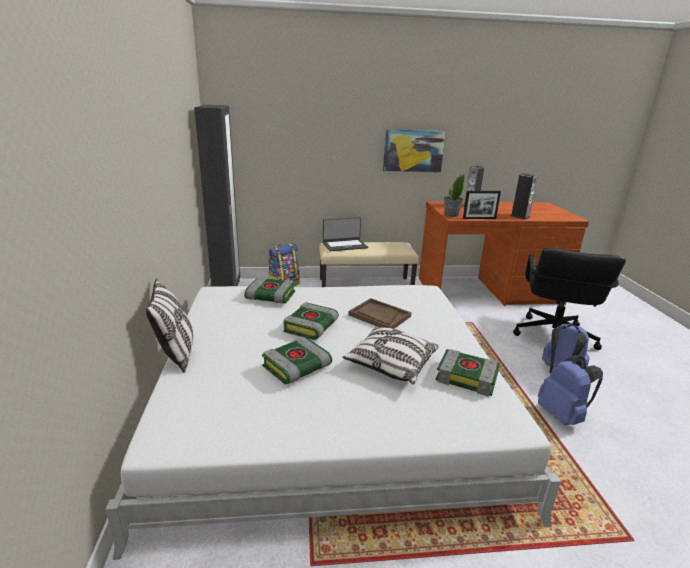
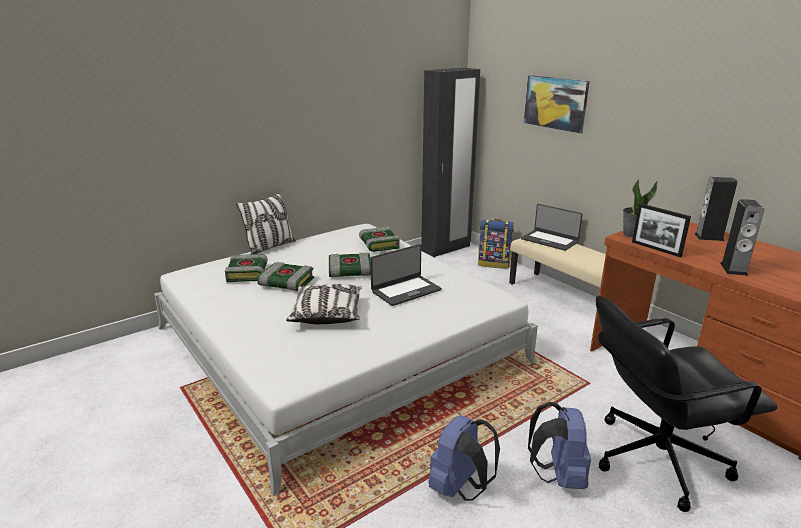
camera: 60 degrees right, 0 degrees up
(379, 316) = (405, 290): brown tray -> laptop
(413, 151) = (659, 141): picture -> picture (555, 103)
(468, 377) = (342, 351): book -> book (248, 274)

